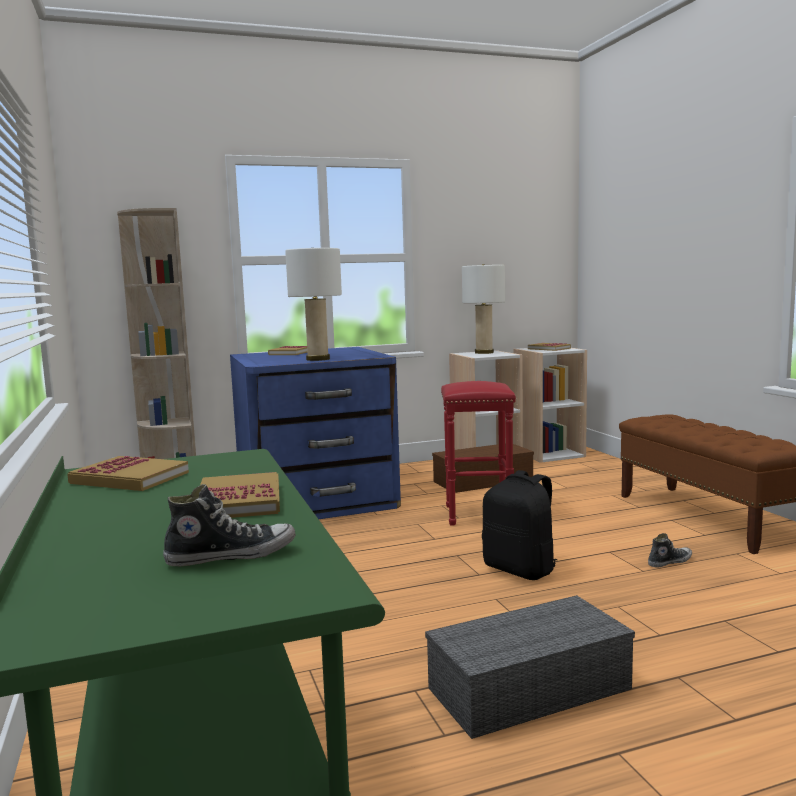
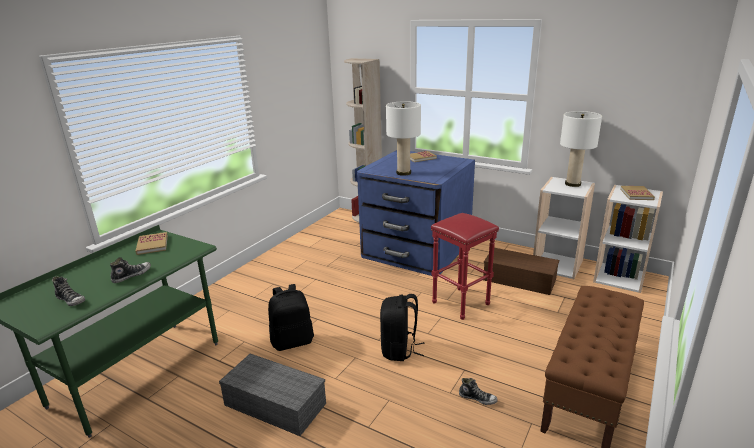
camera: 50 degrees right, 15 degrees up
(239, 501) = (132, 275): book -> shoe
(383, 629) = (292, 341): none -> black backpack

